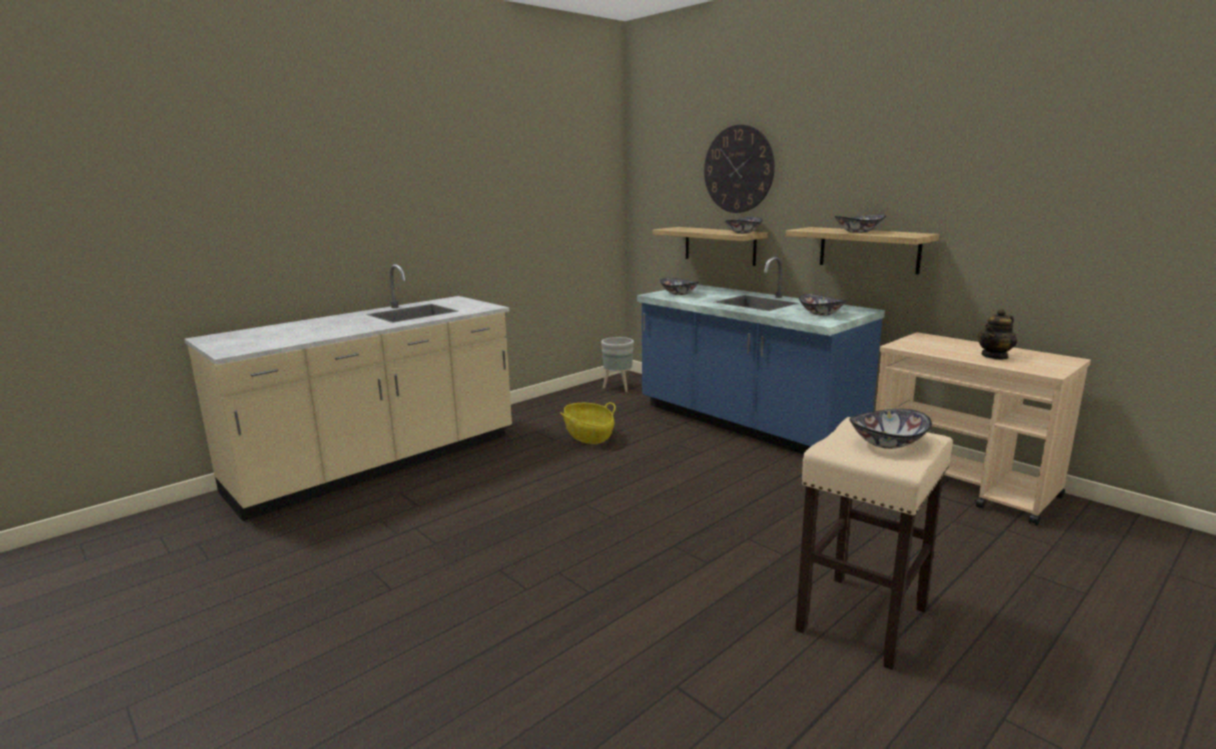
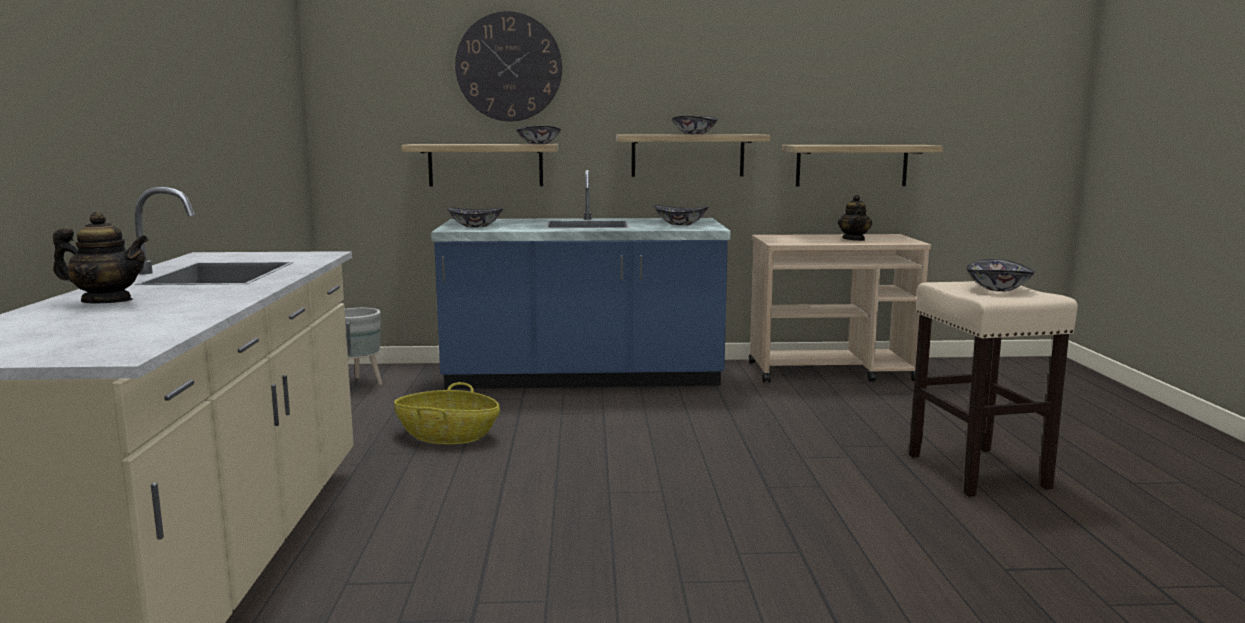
camera: 50 degrees left, 5 degrees down
(325, 323) = (107, 301): none -> teapot
(1042, 274) = (851, 165): none -> shelf

